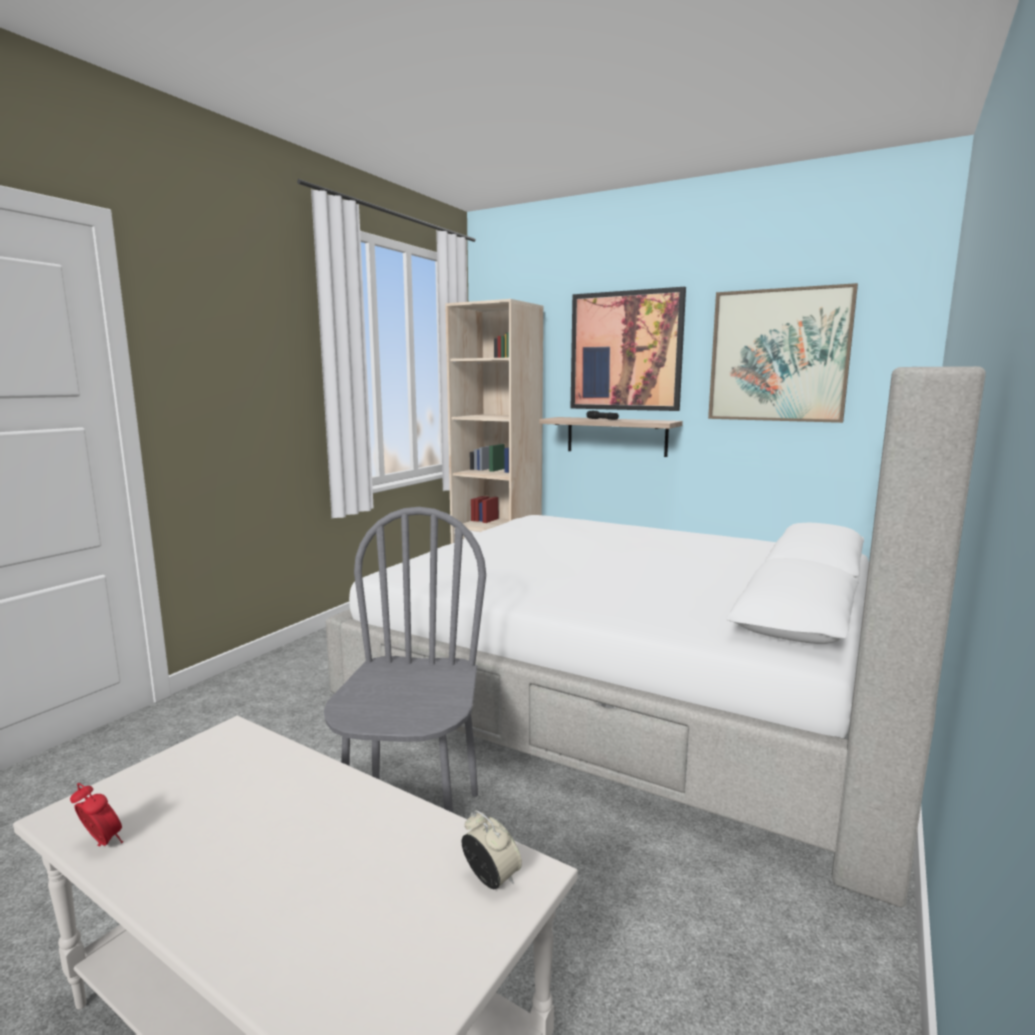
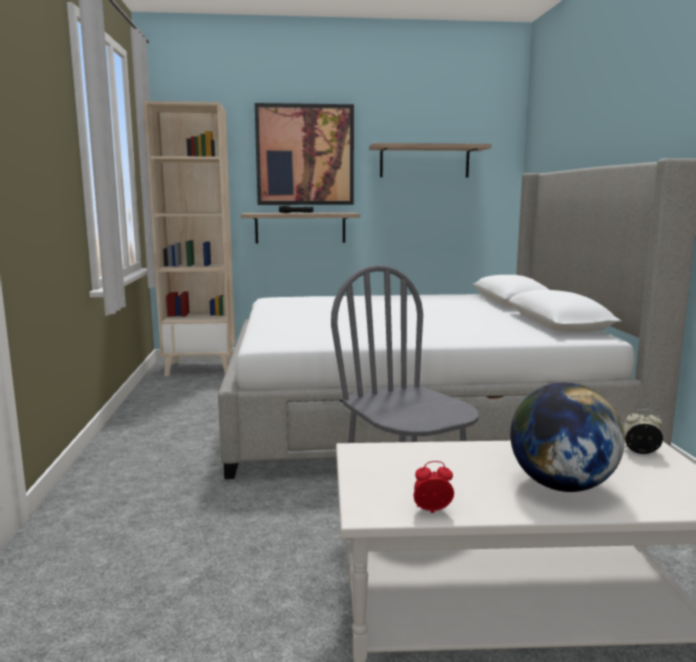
camera: 35 degrees left, 0 degrees up
(275, 881) = (561, 486): none -> globe
(778, 355) = (424, 161): picture -> shelf

